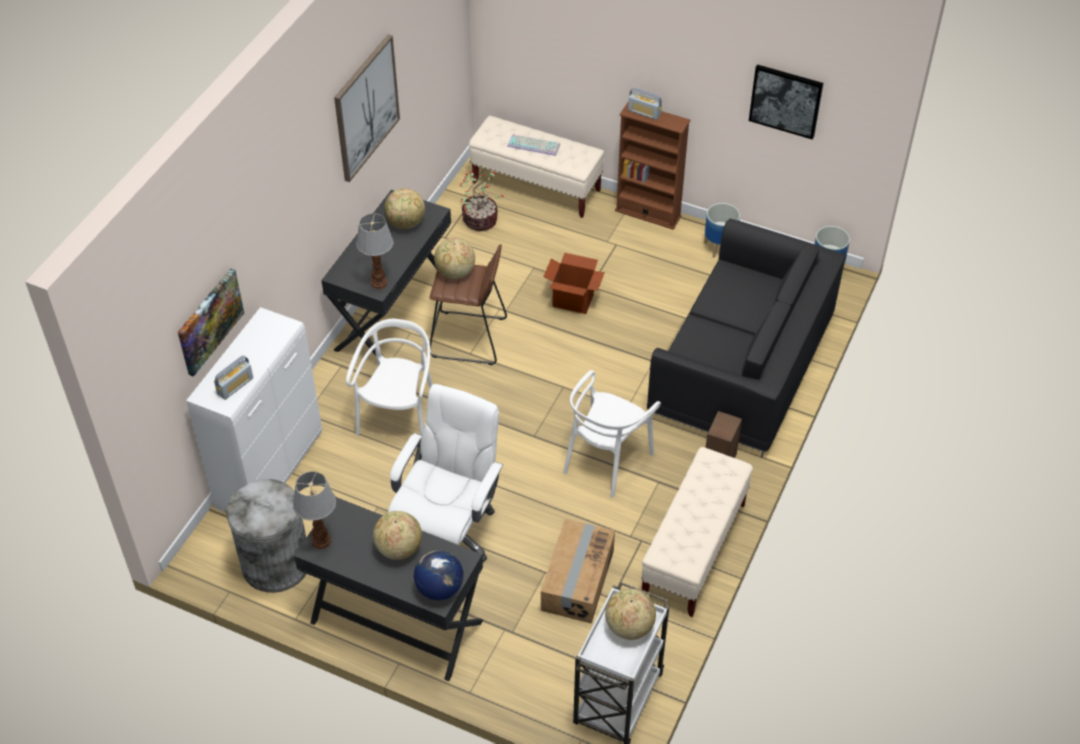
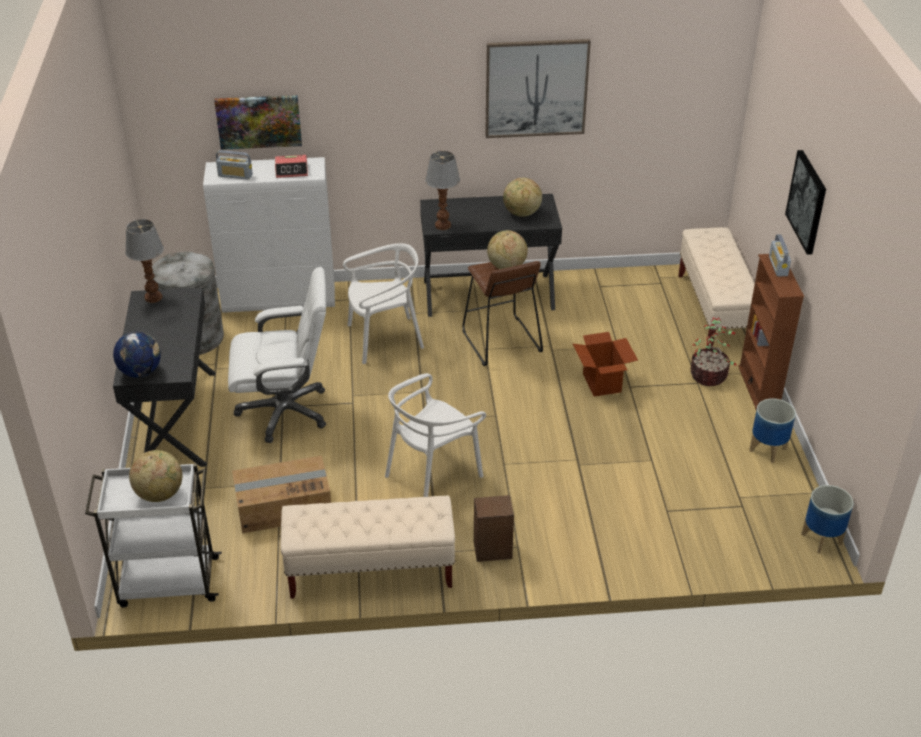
camera: 60 degrees right, 10 degrees down
(265, 340) = (292, 171): none -> alarm clock
(398, 548) = (169, 336): globe -> none
(481, 220) = (640, 297): potted plant -> potted plant (709, 376)
(534, 145) = (719, 262): keyboard -> none
(606, 460) = (432, 473): white chair -> white chair turned 45 degrees counterclockwise
(742, 366) = (627, 523): black sofa -> none
(786, 100) = (856, 310): picture -> picture (807, 202)

